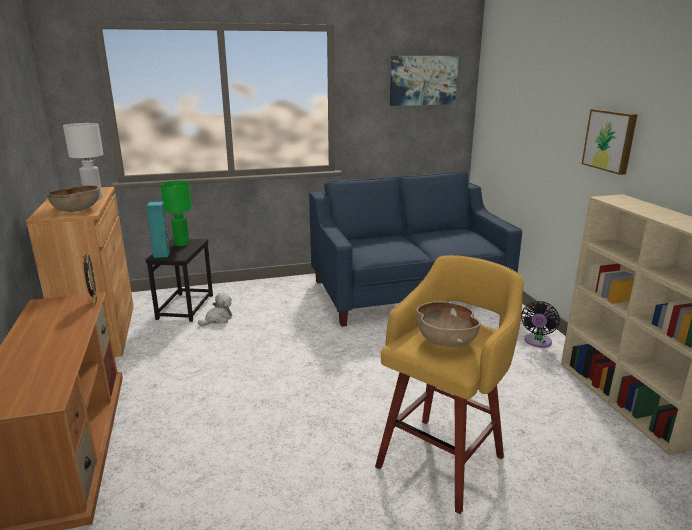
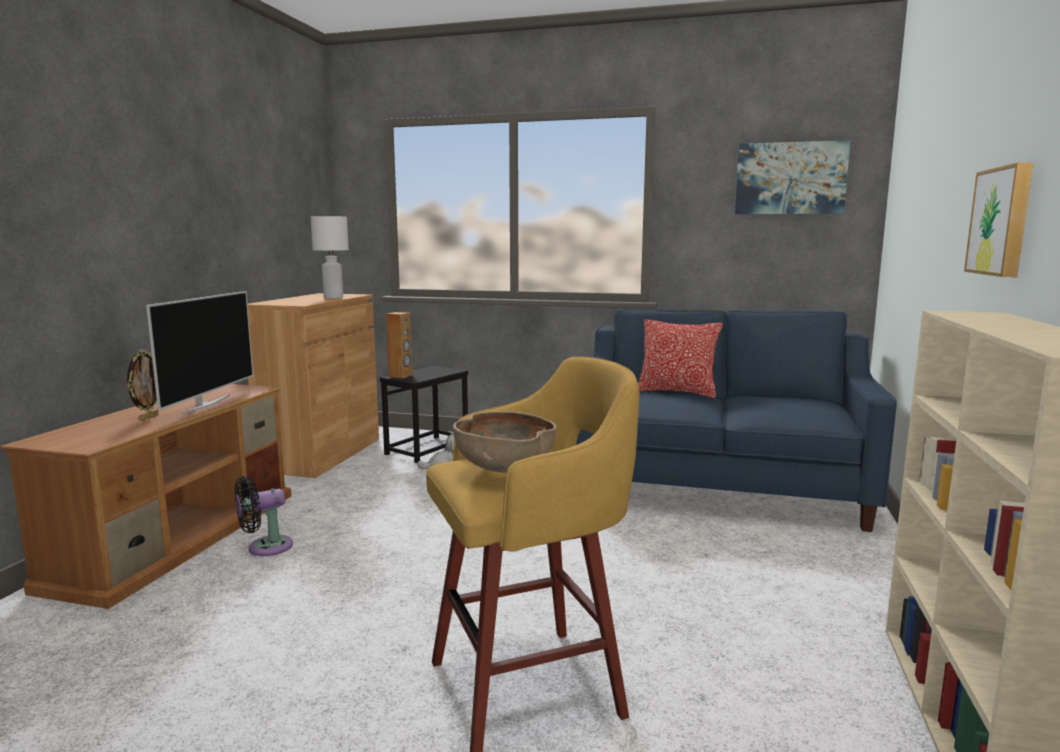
camera: 30 degrees right, 10 degrees down
(71, 327) = (205, 404): none -> television
(77, 210) = (296, 302): brown bowl -> none
(94, 301) = (258, 391): picture frame -> picture frame (148, 417)
(162, 254) = (400, 376): turquoise speaker -> brown speaker
(182, 244) = (434, 371): green table lamp -> none
(379, 237) = (677, 392): none -> pillow
(537, 342) = (873, 591): black fan -> black fan (265, 548)

